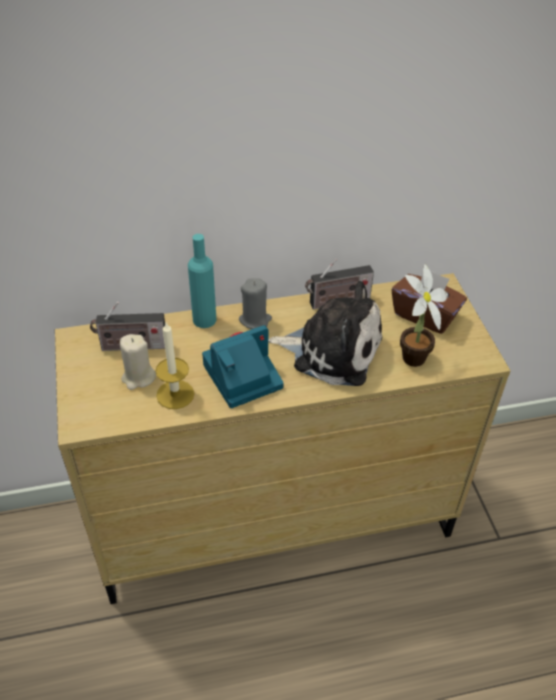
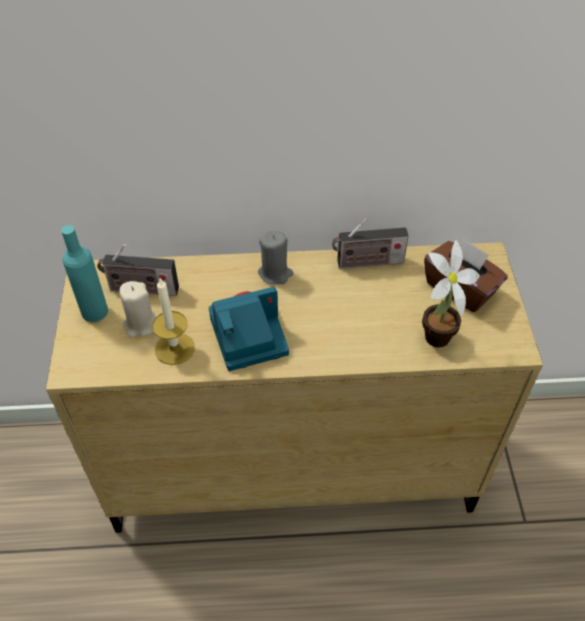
camera: 10 degrees right, 5 degrees up
(204, 319) = (222, 267): turquoise bottle -> turquoise bottle (94, 311)
(332, 350) = (350, 317): plush toy -> none

